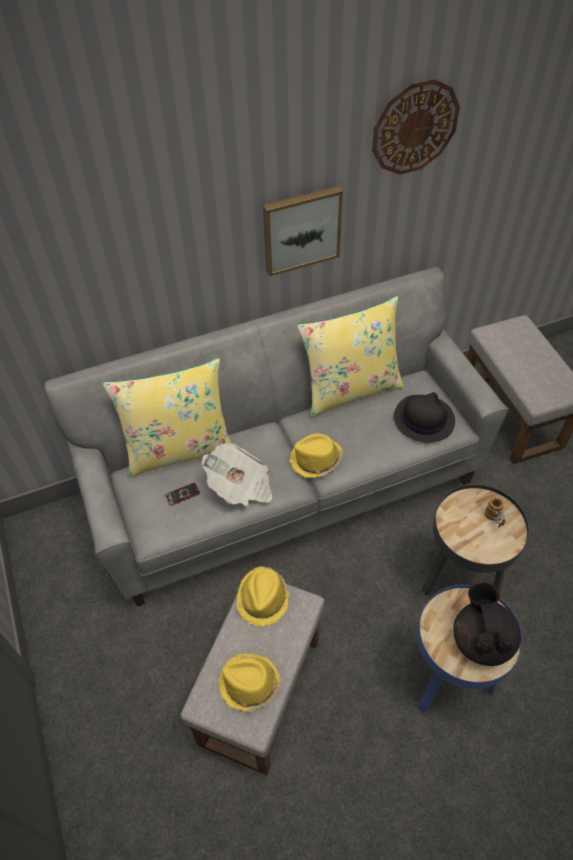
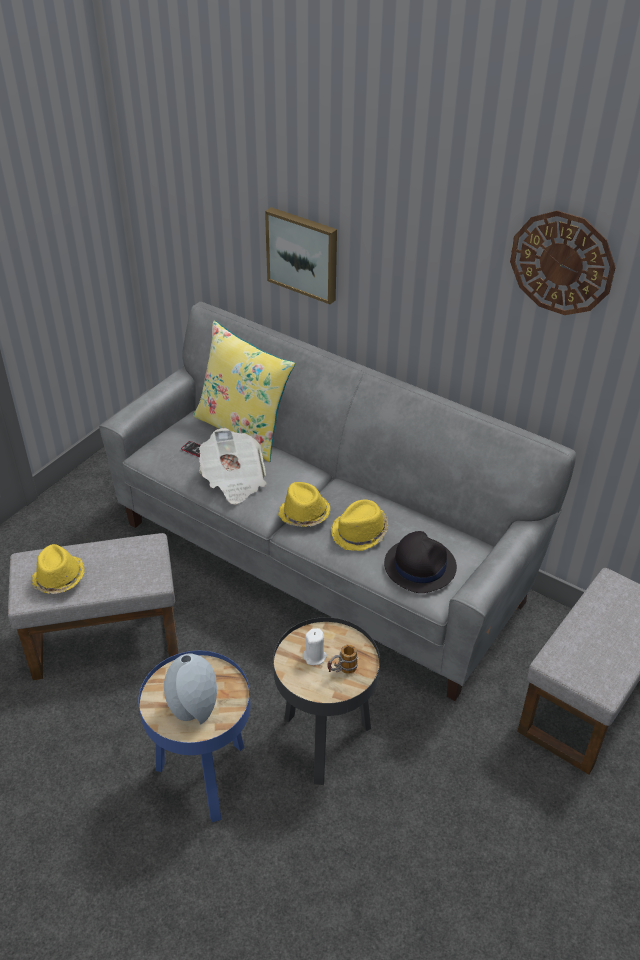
camera: 55 degrees right, 10 degrees down
(263, 599) = (143, 552): yellow hat -> yellow hat (360, 533)
(301, 229) = (431, 303): picture -> picture (303, 254)
(350, 389) = (412, 502): yellow pillow -> none
(471, 530) = (315, 656): none -> white candle
(481, 639) = (194, 710): black teapot -> grey vase

